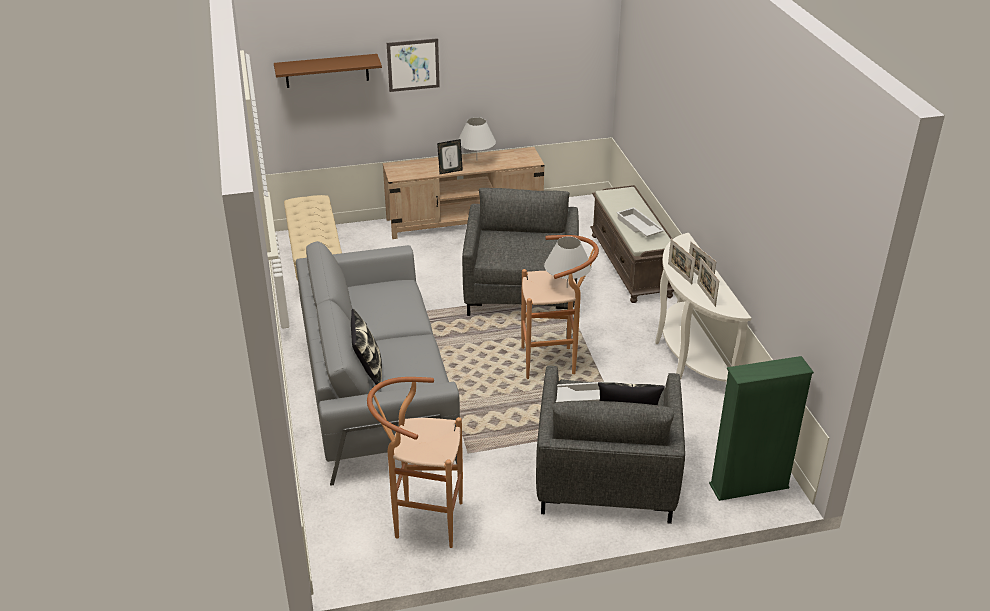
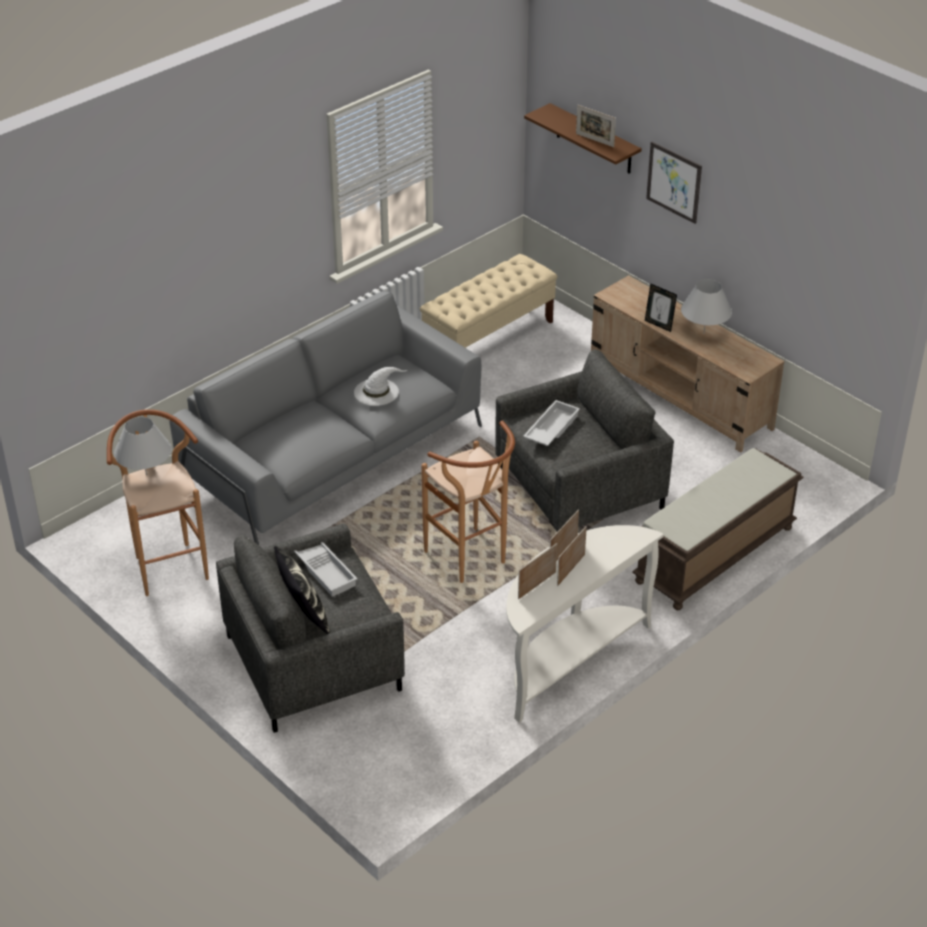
camera: 60 degrees right, 5 degrees up
(345, 63) = (594, 140): none -> picture frame
(368, 371) = (271, 423): pillow -> none
(387, 307) = (377, 391): none -> white hat
(567, 287) = (478, 484): white table lamp -> white table lamp (146, 475)
(638, 227) = (701, 507): white tray -> white tray (550, 428)
(749, 486) = (372, 776): green bookcase -> none

